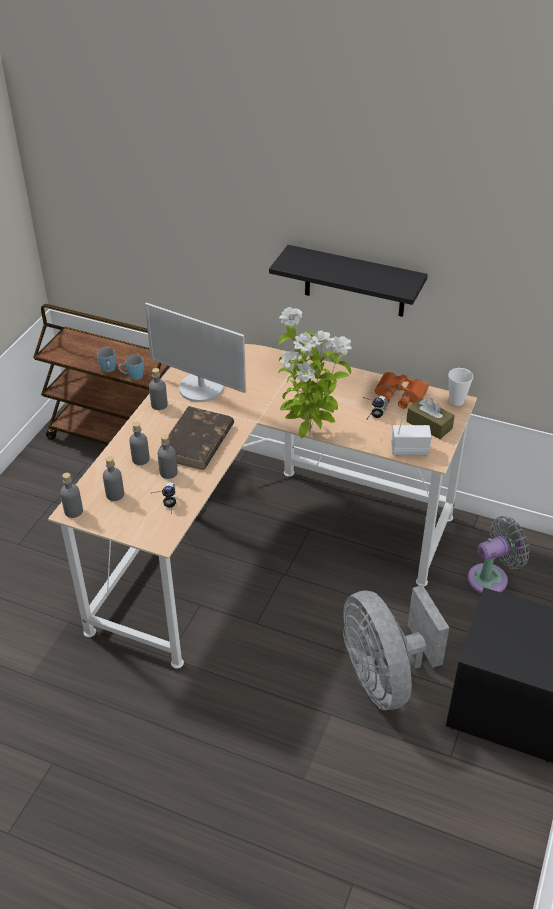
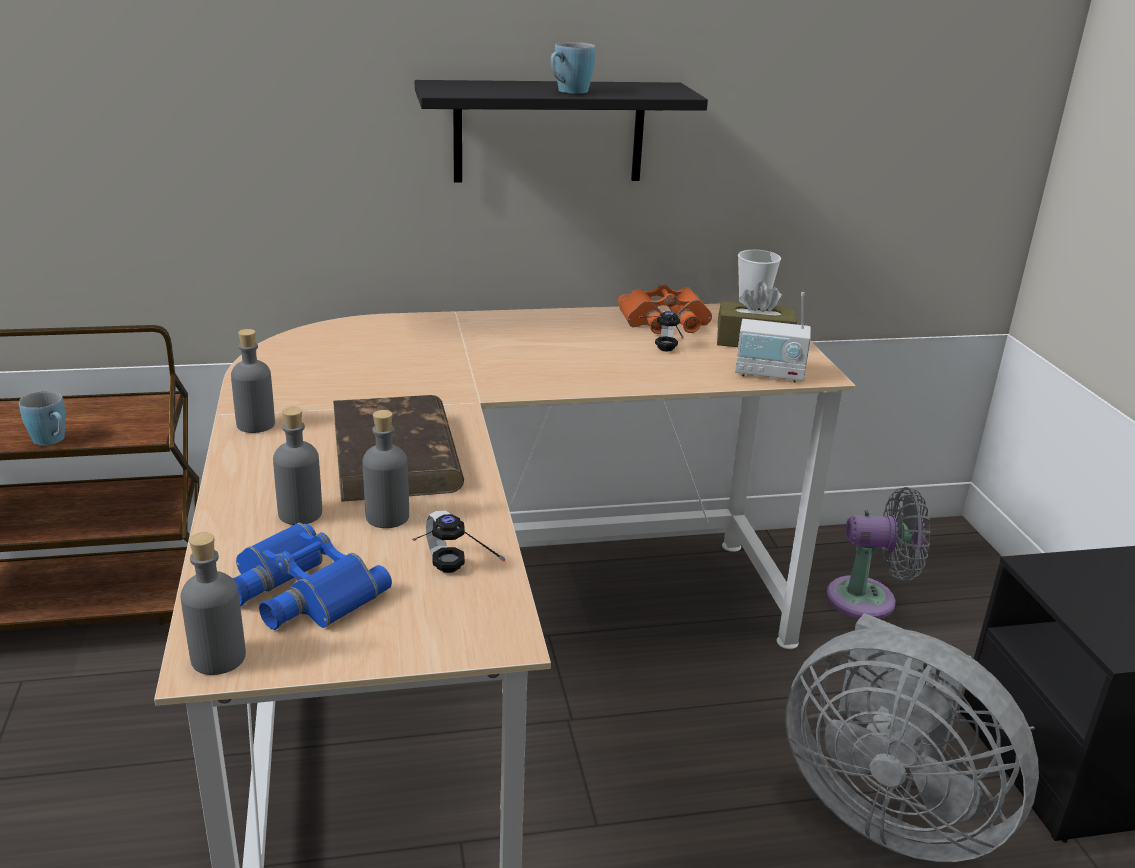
camera: 35 degrees left, 15 degrees down
(115, 494) = (299, 591): grey bottle -> blue binoculars
(132, 376) = (115, 438): blue mug -> blue mug (568, 91)
(201, 388) = (320, 384): monitor -> none
(309, 432) = (587, 392): potted plant -> none
(409, 450) = (769, 374): radio -> radio turned 135 degrees counterclockwise
(491, 578) = (869, 599): grey fan -> grey fan turned 60 degrees clockwise

